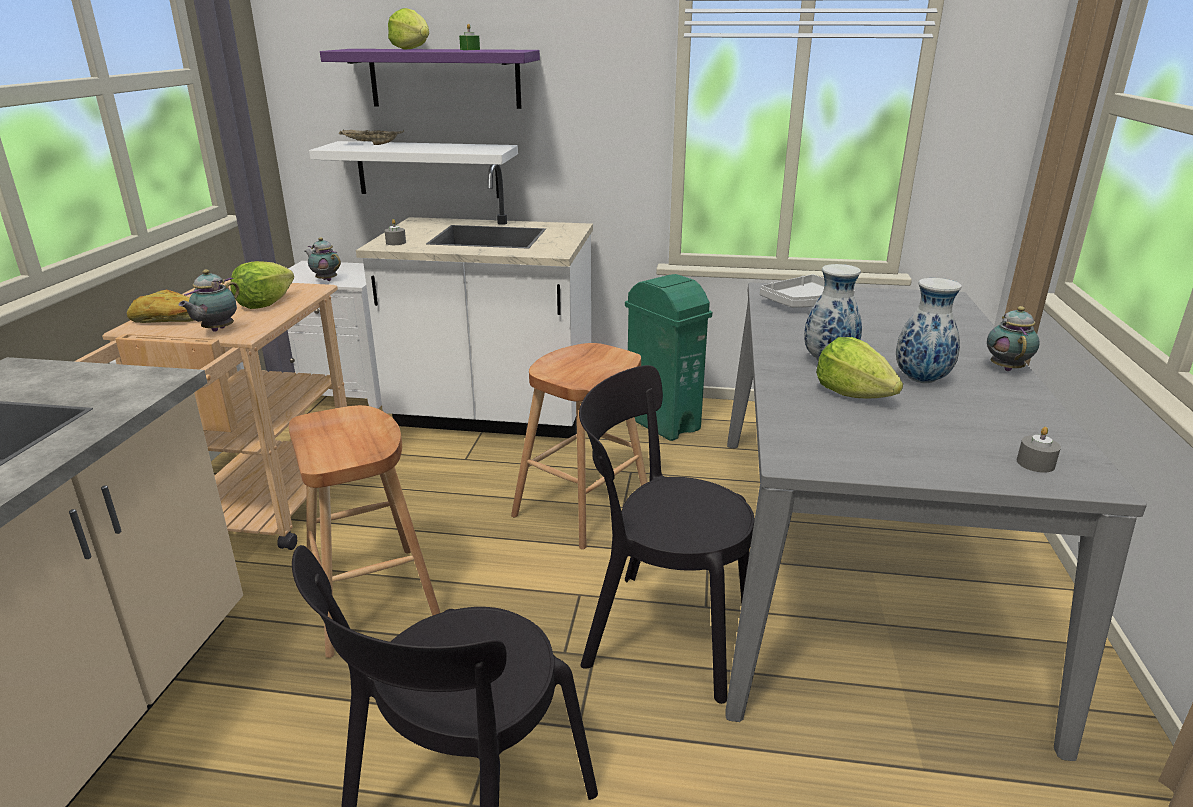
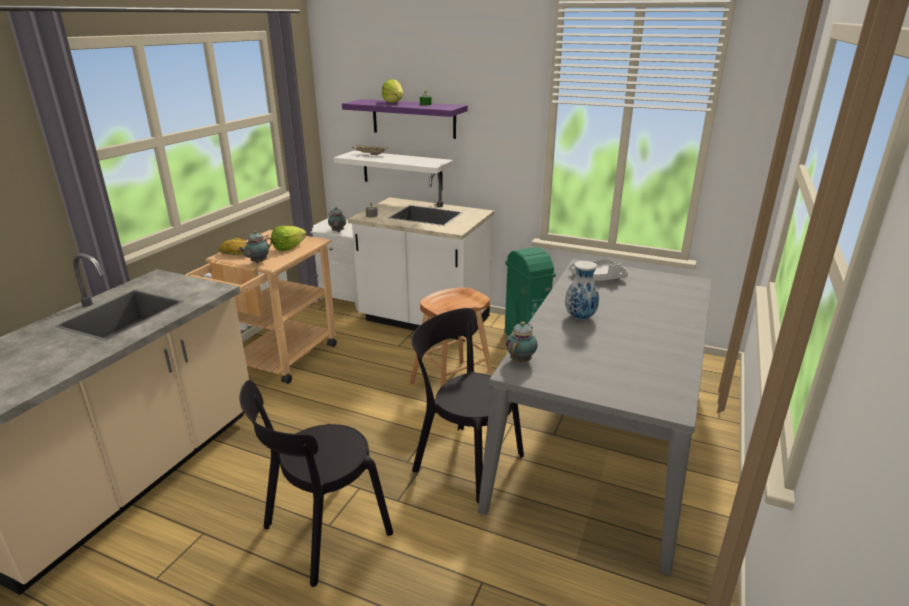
camera: 15 degrees right, 0 degrees up
(372, 599) = (319, 416): brown stool -> none
(853, 394) = (578, 339): lettuce -> none
(921, 379) = (627, 335): vase -> none
(1006, 368) = (688, 335): teapot -> teapot (521, 360)
(1035, 463) = (649, 394): grey candle -> none

